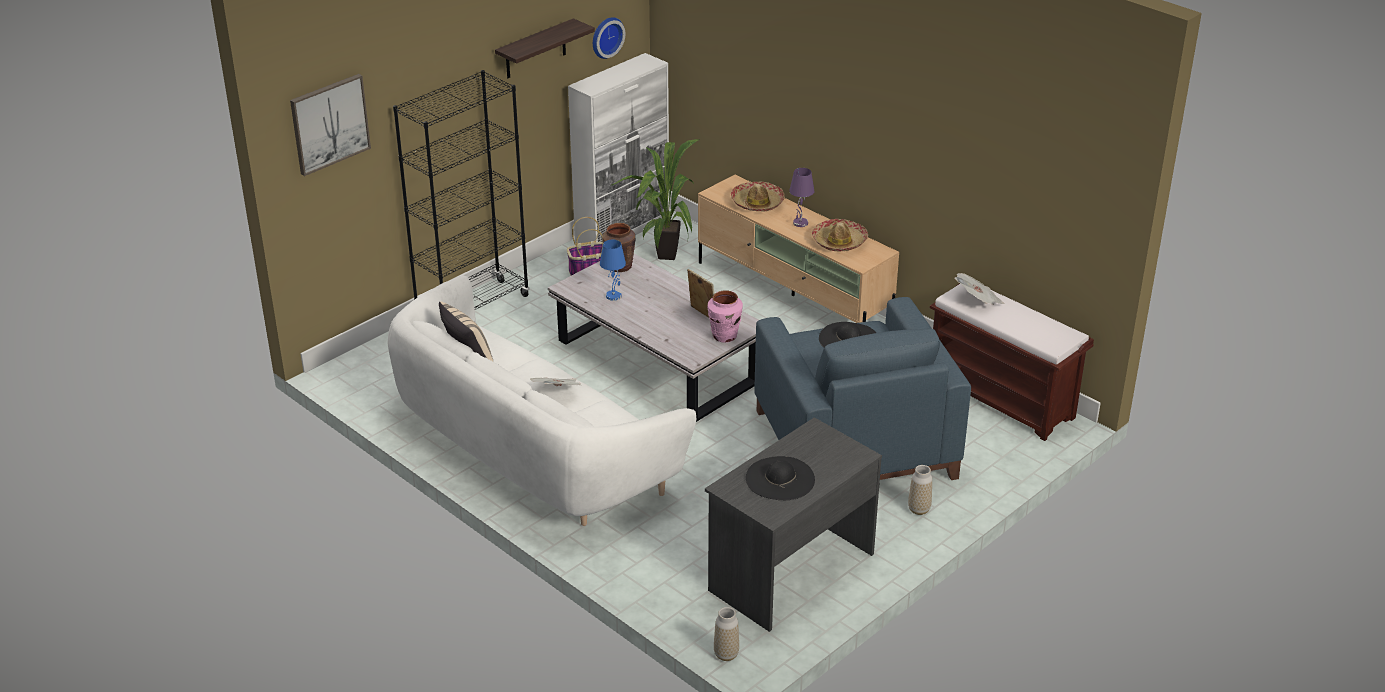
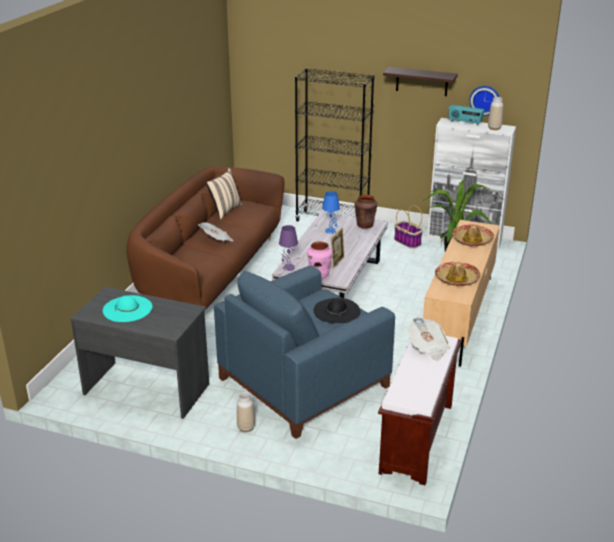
camera: 65 degrees right, 5 degrees down
(329, 123) = (266, 59): picture -> none
(531, 453) = (210, 273): white sofa -> brown sofa
(602, 77) = (465, 122): none -> radio
(726, 654) = (55, 384): vase -> vase (494, 128)
(780, 478) = (127, 309): black hat -> turquoise hat
(800, 223) = (464, 260): purple table lamp -> purple table lamp (288, 268)

